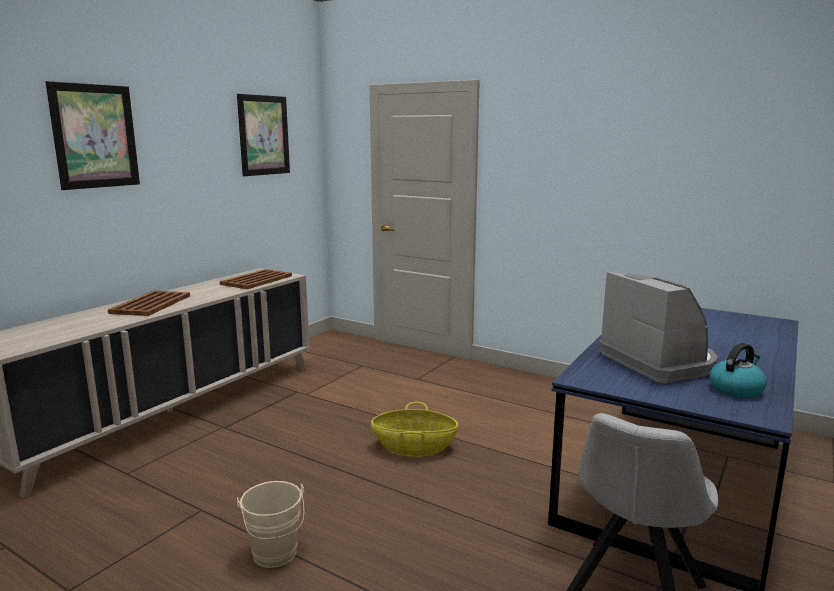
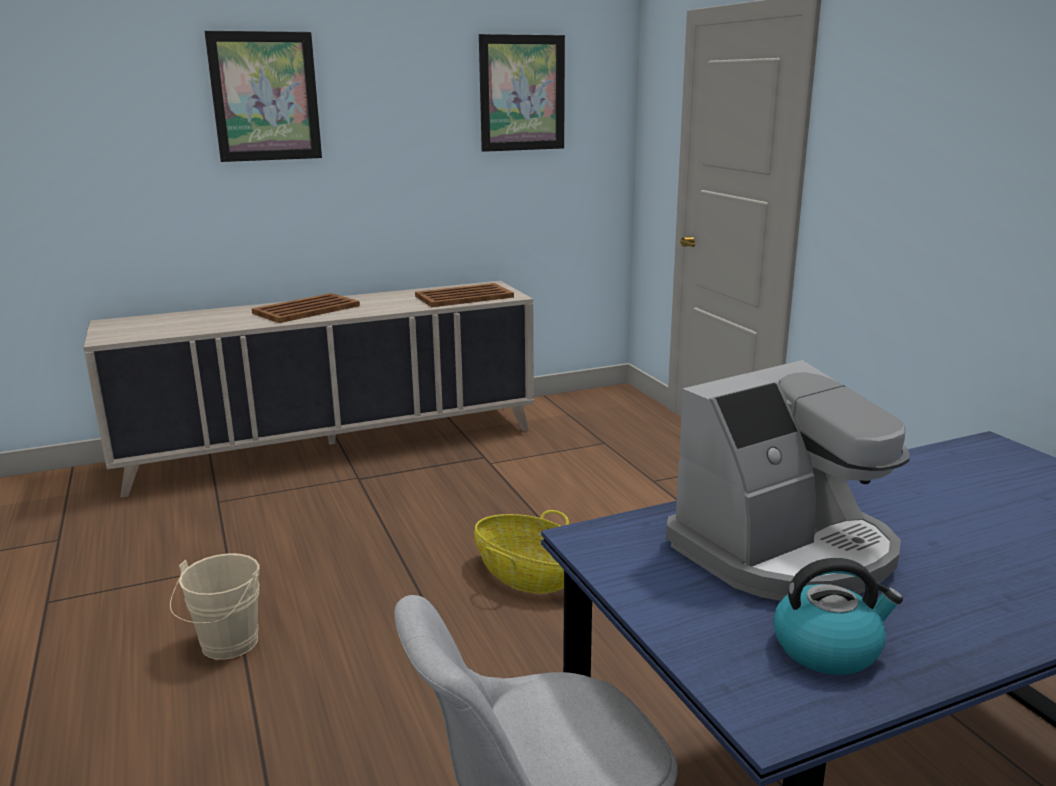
camera: 35 degrees right, 5 degrees up
(659, 361) = (785, 551): coffee machine -> coffee machine turned 45 degrees clockwise

